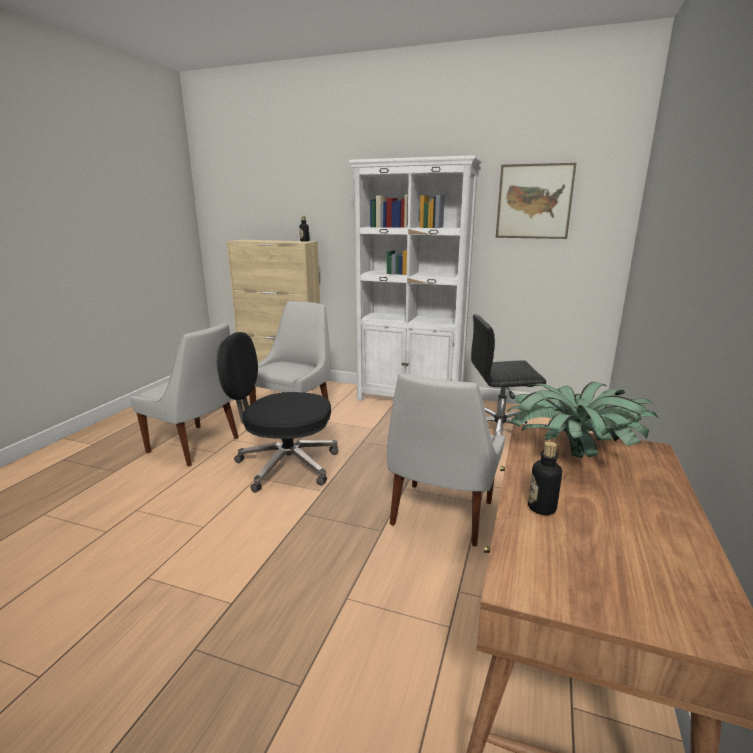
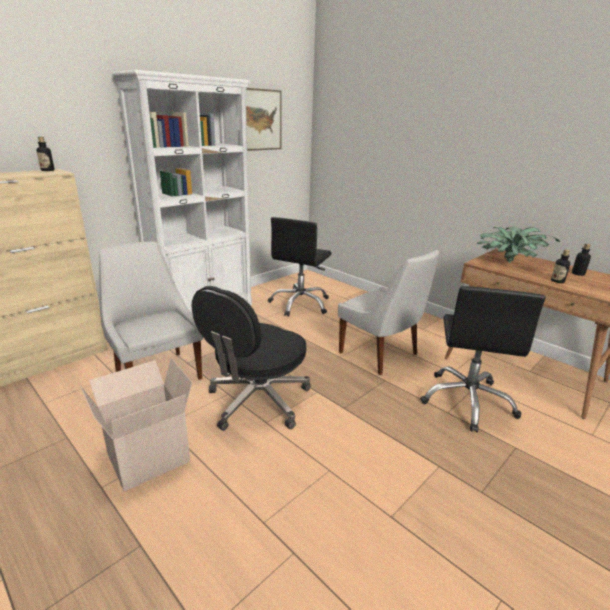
camera: 65 degrees left, 5 degrees up
(196, 446) = (149, 456): white chair -> cardboard box
(389, 617) = (467, 401): none -> black office chair
(648, 538) = (578, 274): none -> bottle

